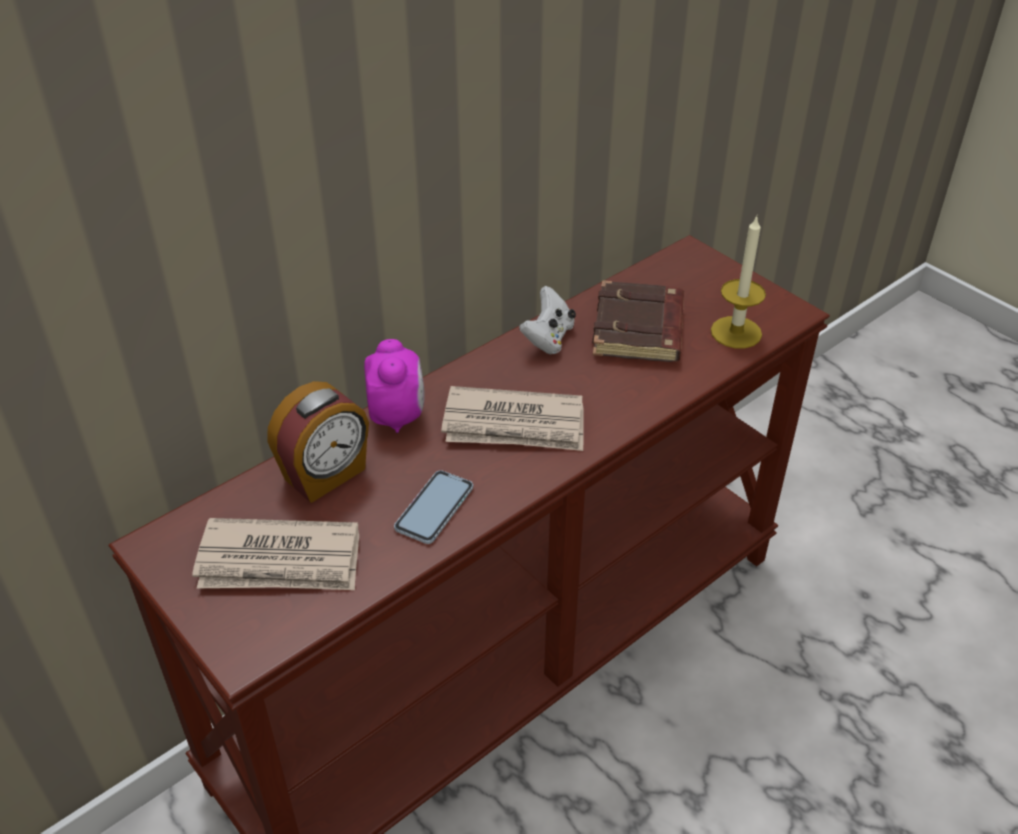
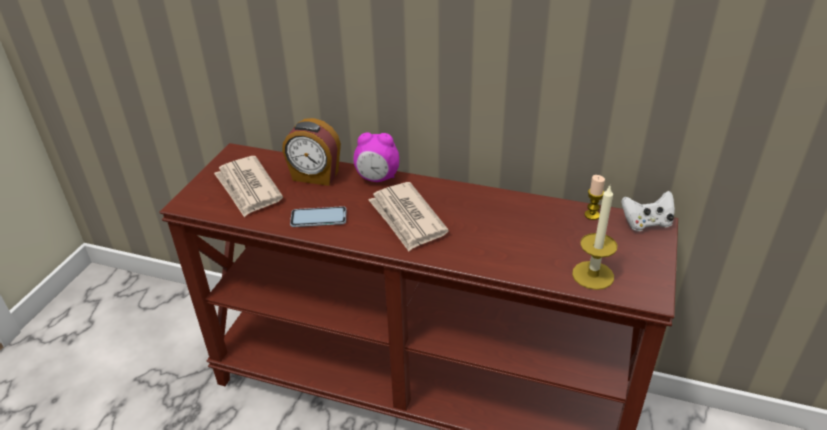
camera: 60 degrees right, 5 degrees down
(397, 415) = (377, 178): alarm clock -> alarm clock turned 45 degrees clockwise
(548, 338) = (495, 201): white game controller -> white game controller (646, 223)
(638, 283) = (592, 215): none -> candle
(640, 330) = (544, 233): brown book -> none

